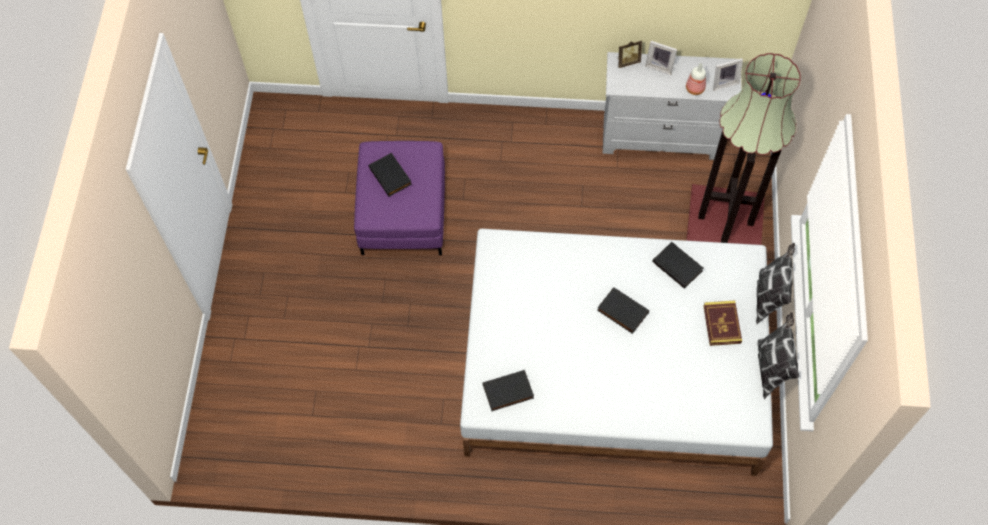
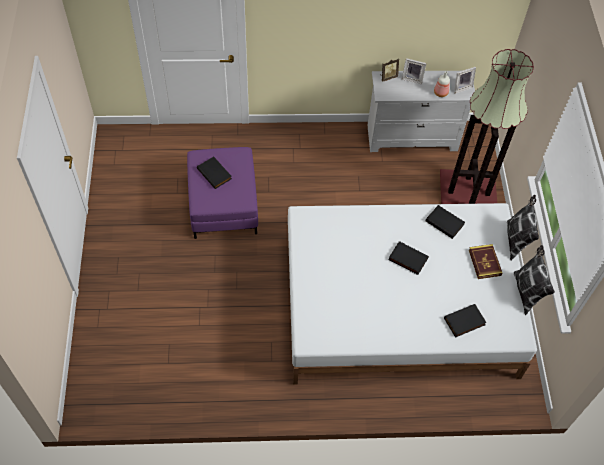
camera: 10 degrees left, 5 degrees down
(508, 392) = (328, 327): black book -> black book (464, 322)

